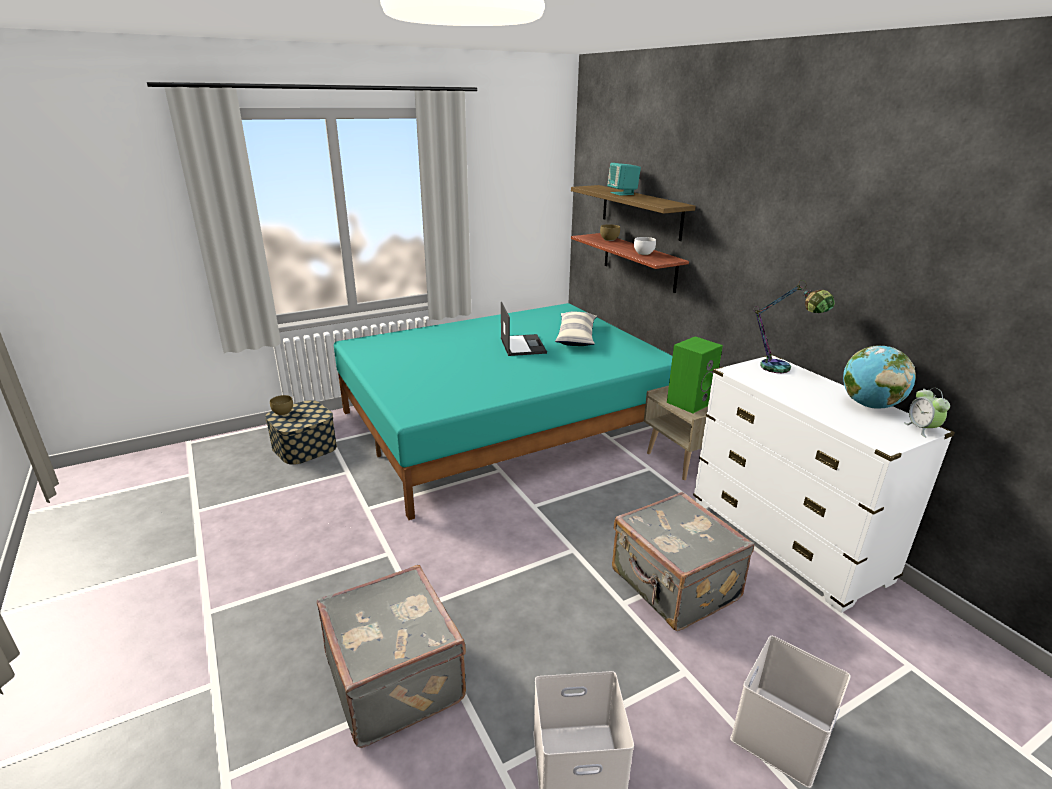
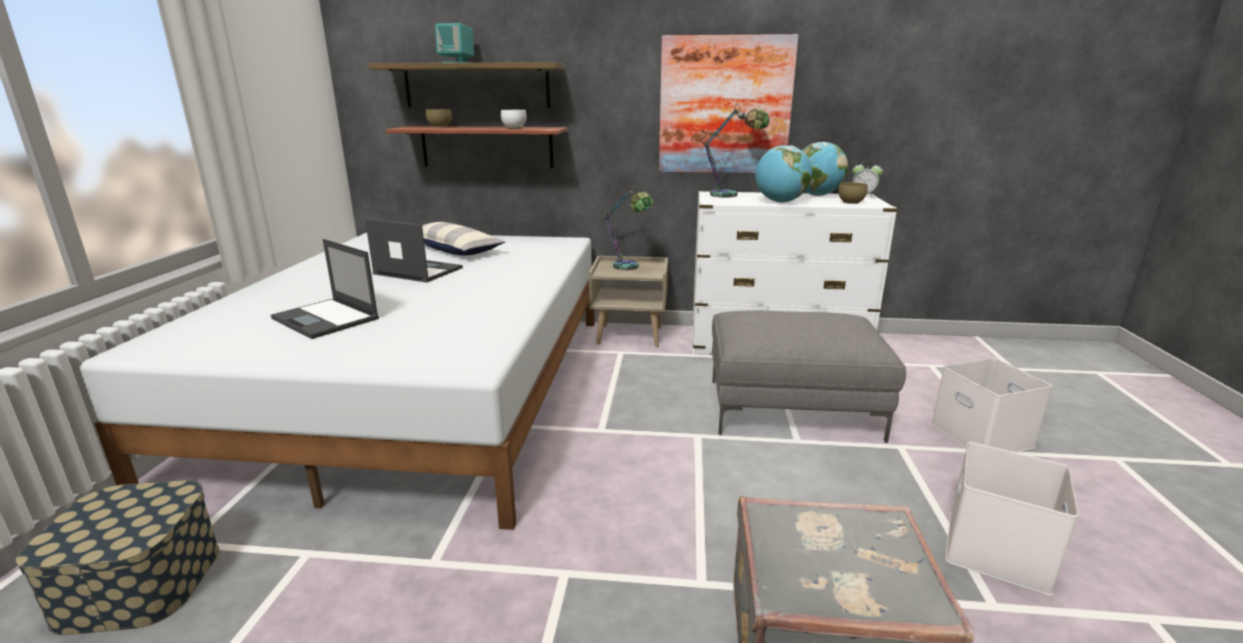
camera: 55 degrees left, 5 degrees down
(282, 413) = (62, 538): brown bowl -> brown bowl (851, 202)
(426, 358) = (326, 319): none -> laptop
(505, 424) = (423, 388): turquoise bed -> white bed
(673, 586) = (793, 408): grey suitcase -> grey ottoman
(689, 402) = (629, 268): green speaker -> table lamp
(794, 396) = (780, 202): none -> globe
(814, 276) = (725, 106): none -> picture

